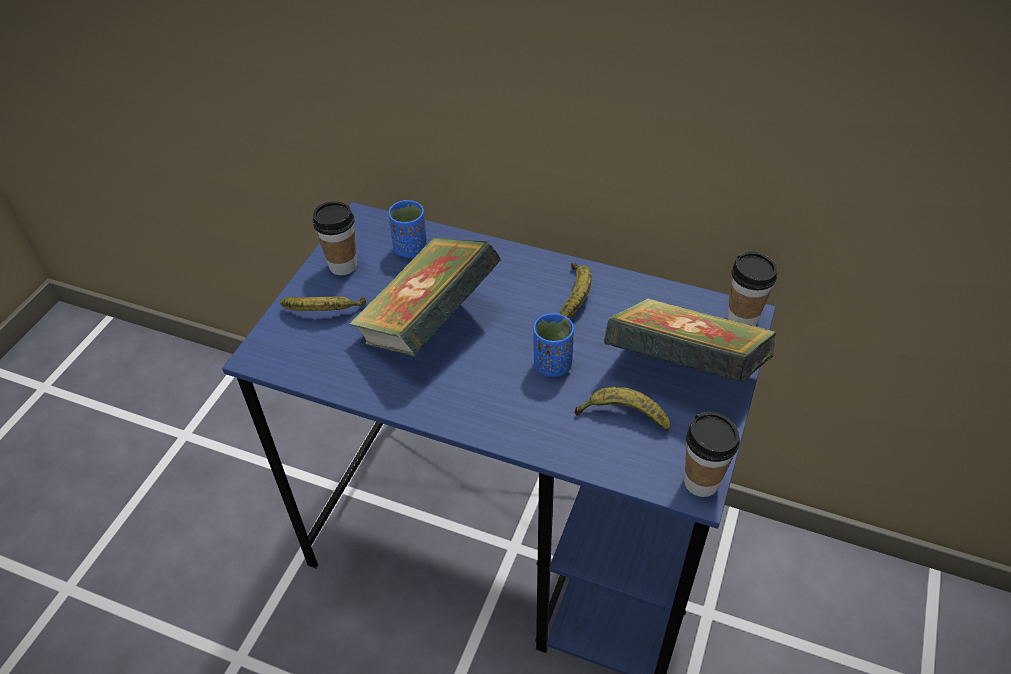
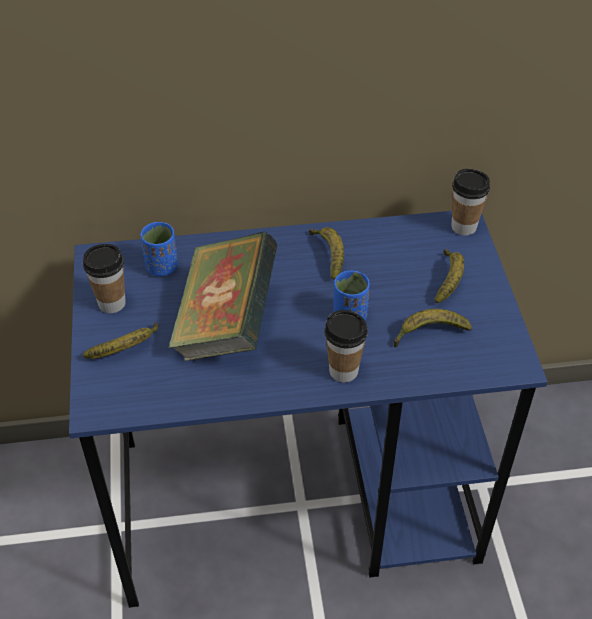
camera: 30 degrees left, 0 degrees up
(684, 369) = (448, 280): book -> banana
(701, 482) = (516, 358): cup -> cup (343, 371)

